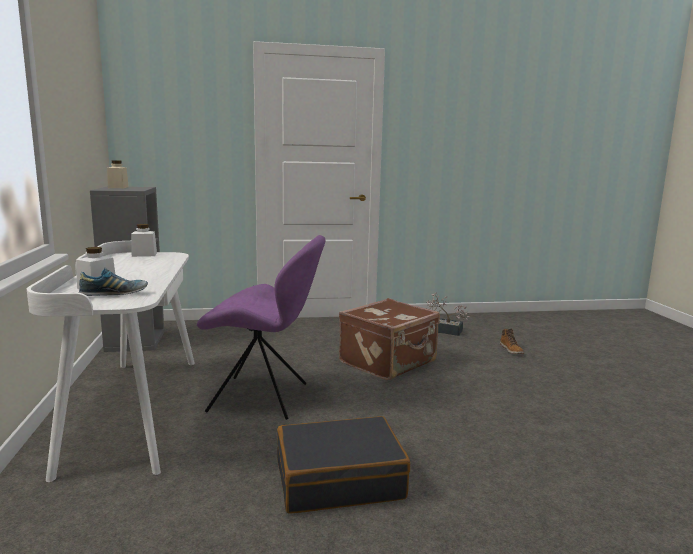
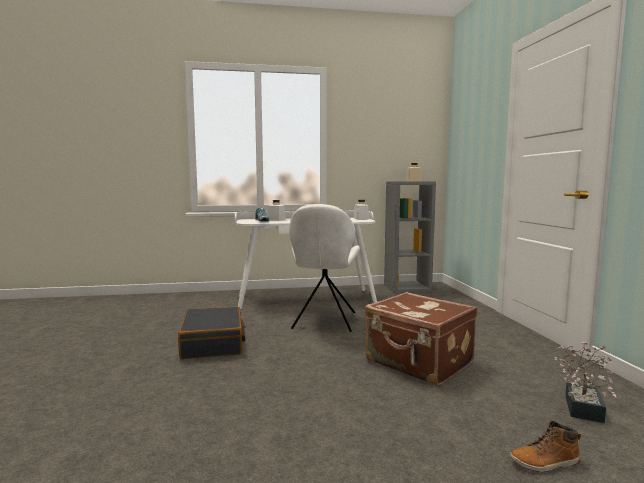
camera: 90 degrees right, 5 degrees down
(263, 398) = (324, 321): purple chair -> white chair

